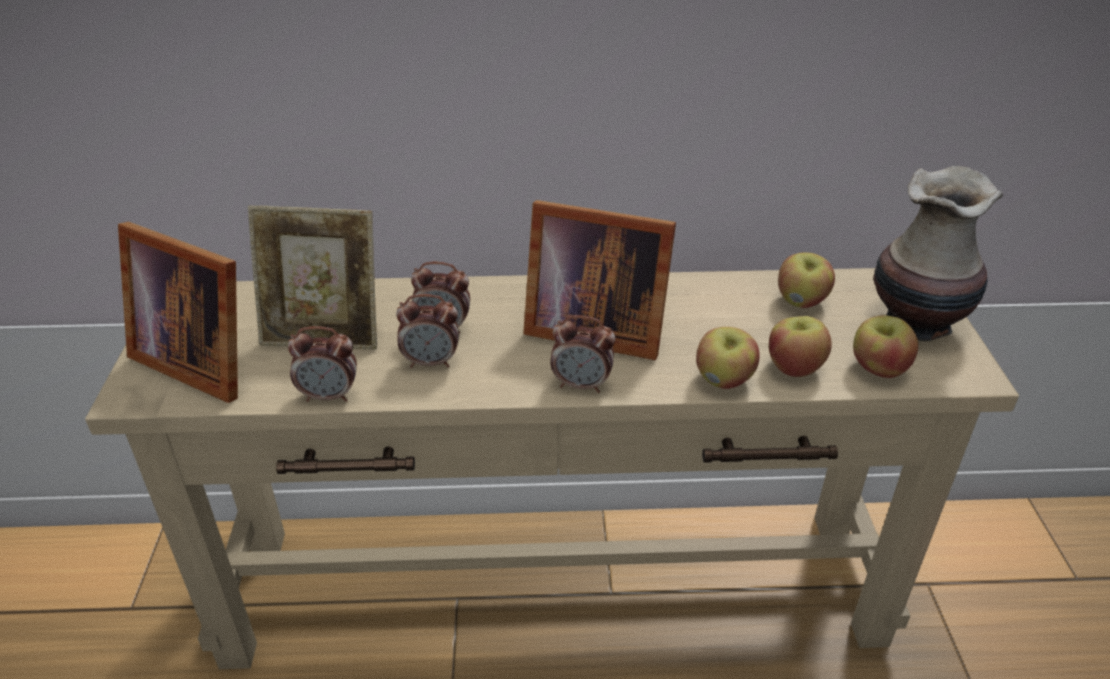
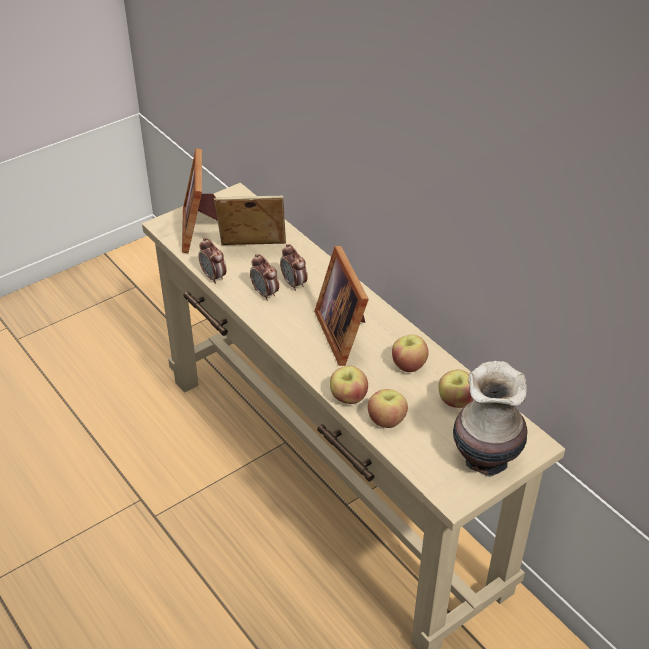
camera: 55 degrees right, 5 degrees up
(324, 334) = (253, 251): picture frame -> picture frame turned 120 degrees clockwise
(582, 385) = (296, 349): alarm clock -> none
(878, 368) = (419, 454): apple -> apple (408, 365)

